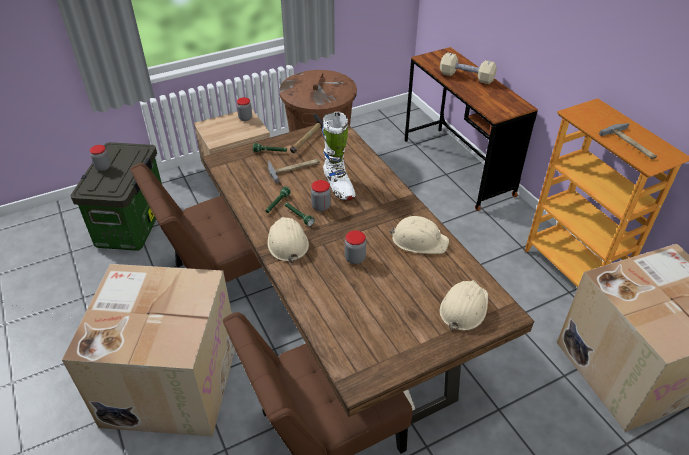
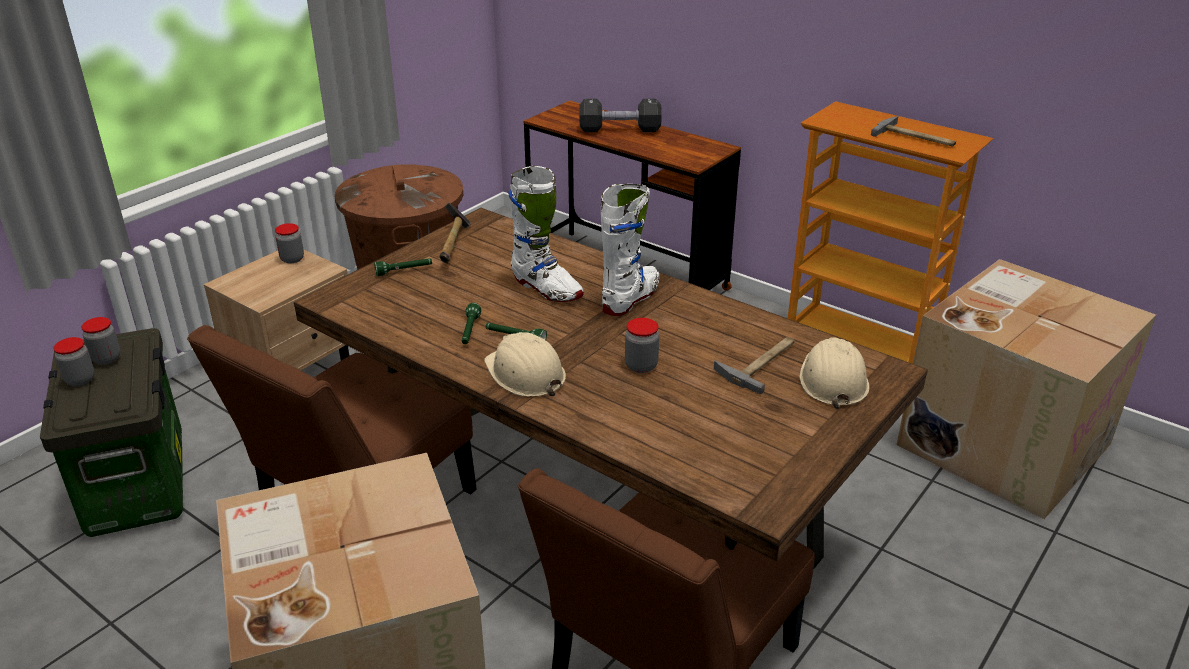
camera: 25 degrees left, 10 degrees down
(294, 168) = (459, 282): hammer -> hammer (761, 362)
(321, 206) = (540, 318): jar -> jar (106, 358)
(382, 208) = (631, 299): none -> white boot
(419, 240) = (711, 322): beige hard hat -> none
(466, 77) = (620, 129): beige dumbbell -> black dumbbell

